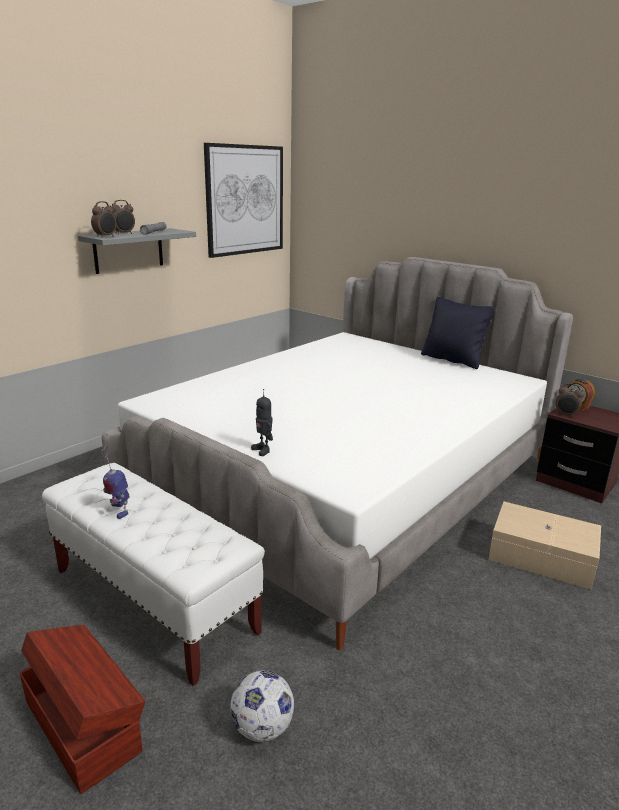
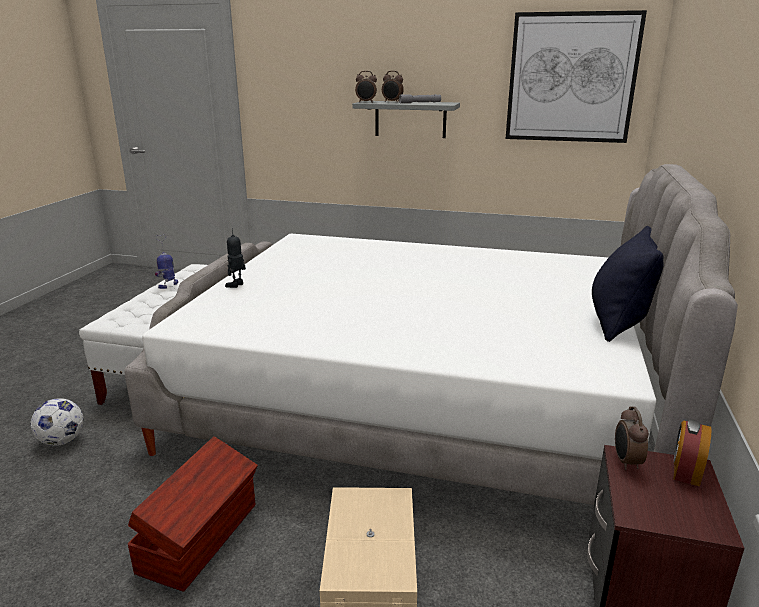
camera: 65 degrees right, 0 degrees up
(83, 723) = (64, 381): brown storage box -> brown storage box (201, 537)

